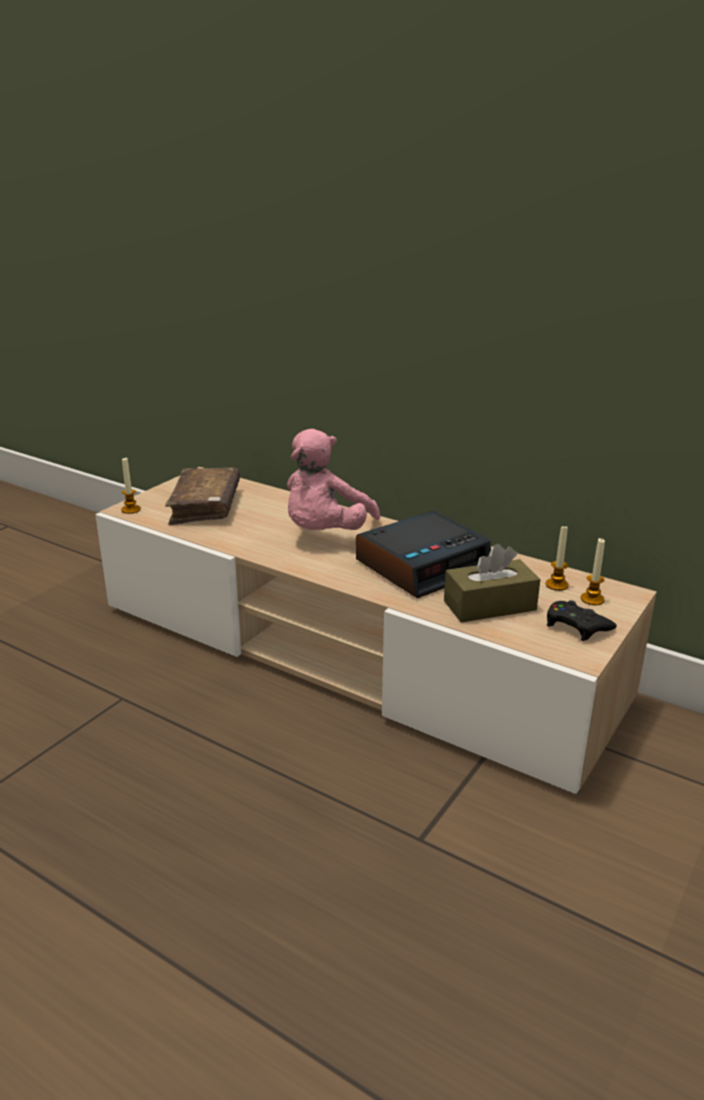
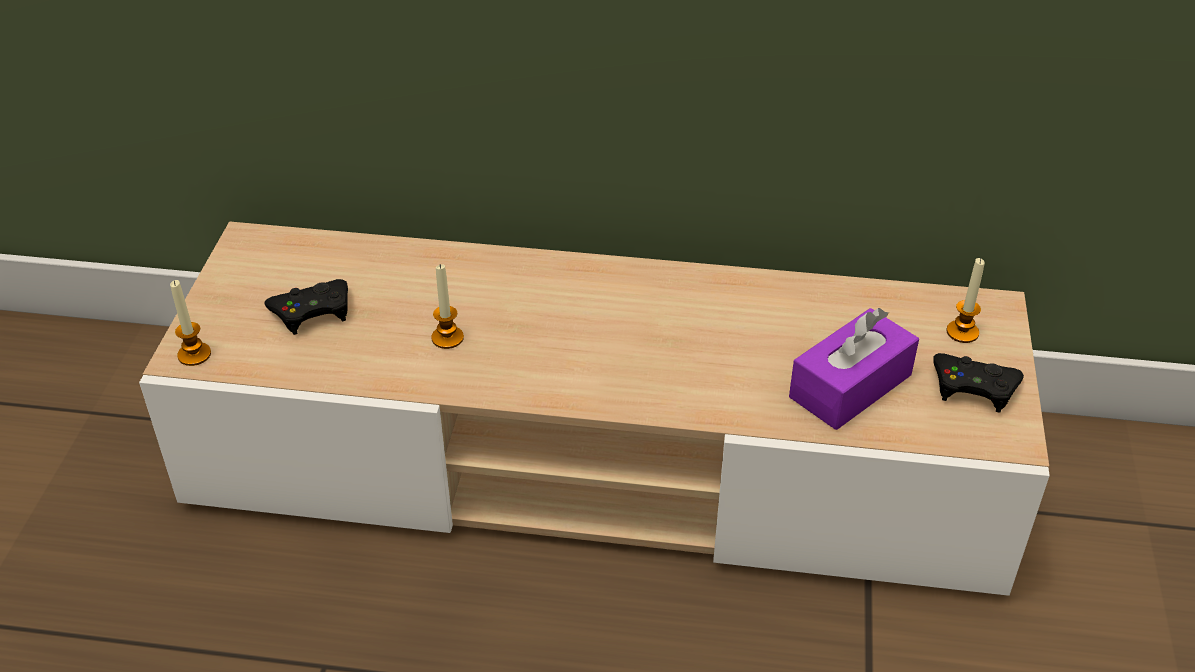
camera: 25 degrees left, 15 degrees up
(205, 506) = (312, 311): brown book -> black game controller
(325, 534) = (538, 315): pink plush toy -> none
(423, 565) = (716, 337): alarm clock -> none
(489, 605) = (850, 386): brown tissue box -> purple tissue box
(556, 585) = (905, 319): candle -> candle (447, 338)

